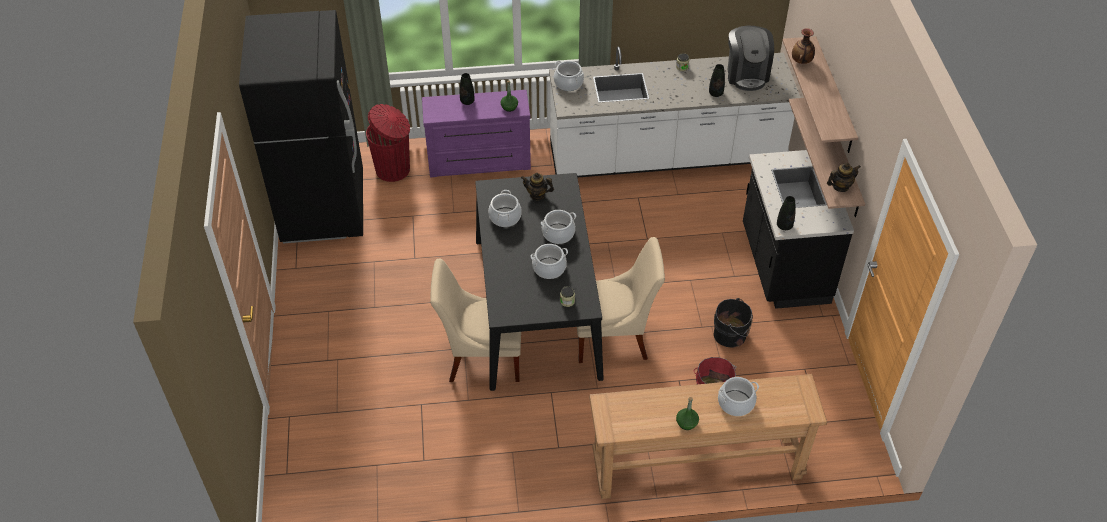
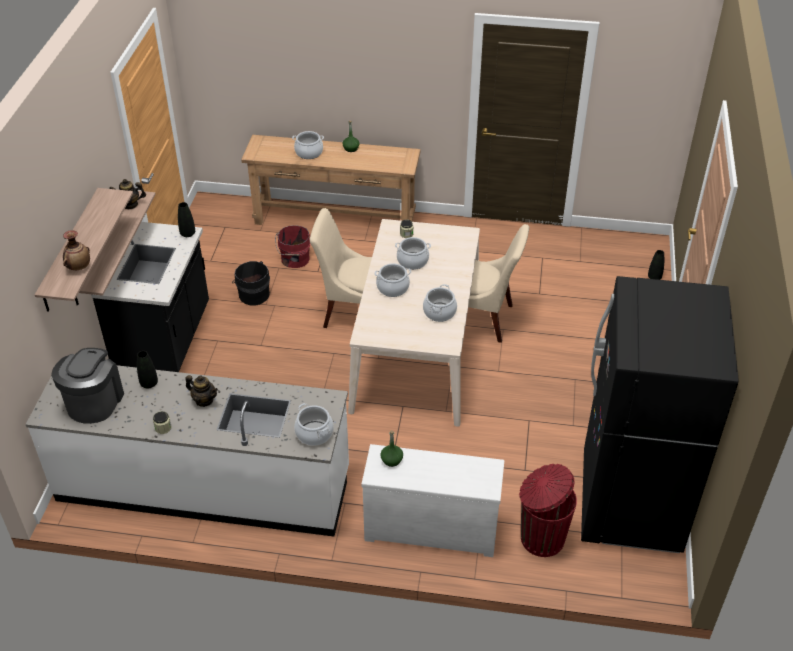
camera: 165 degrees left, 5 degrees down
(467, 101) = (442, 479): black vase -> black vase (654, 277)
(479, 162) = (431, 526): purple dresser -> white dresser
(536, 307) = (417, 349): black dining table -> beige dining table
(537, 195) = (399, 328): teapot -> teapot (204, 400)

